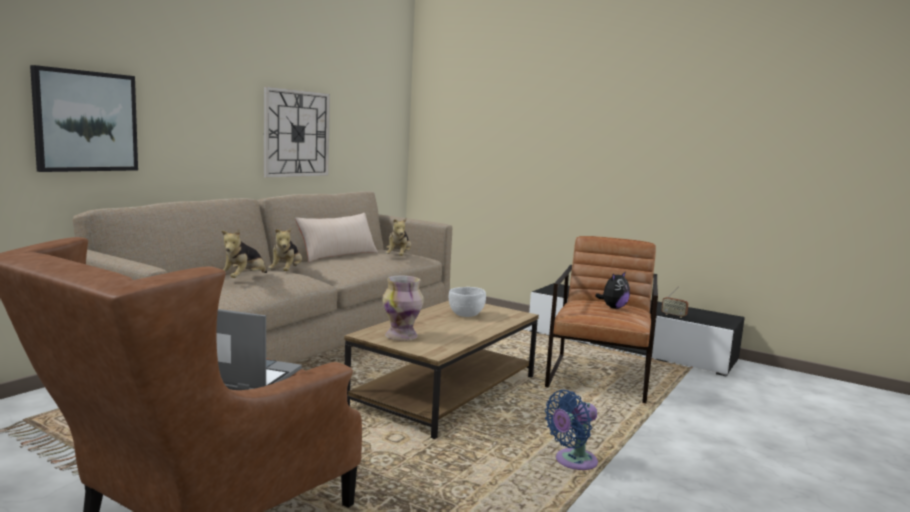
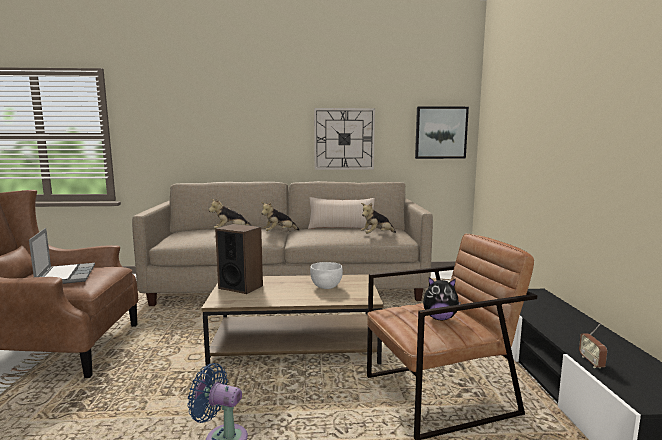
camera: 55 degrees right, 0 degrees up
(86, 121) = (193, 137): picture -> picture (440, 132)
(402, 336) = (240, 287): vase -> speaker

